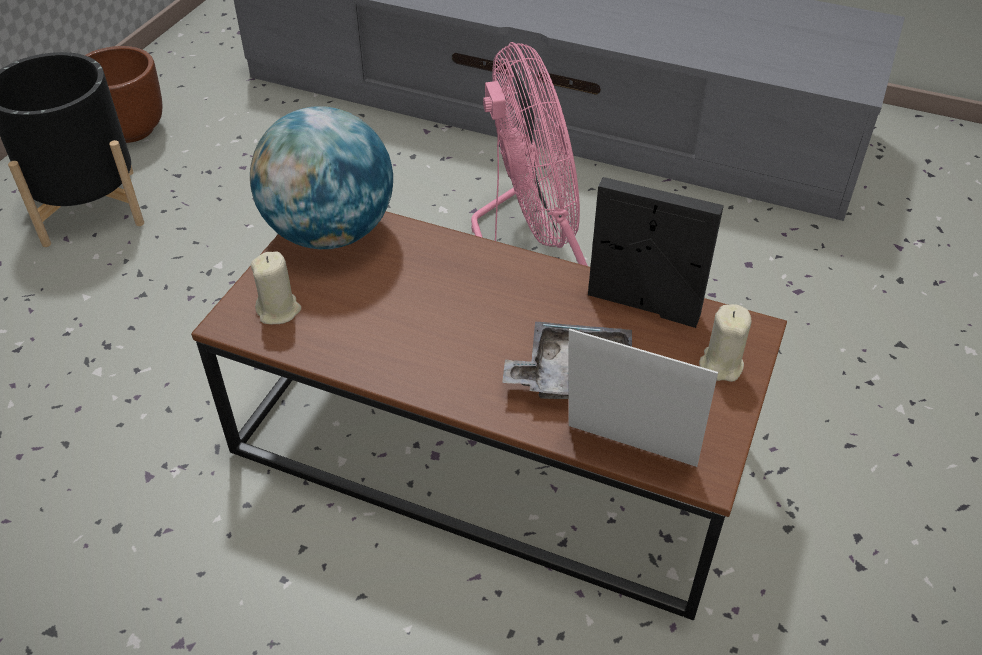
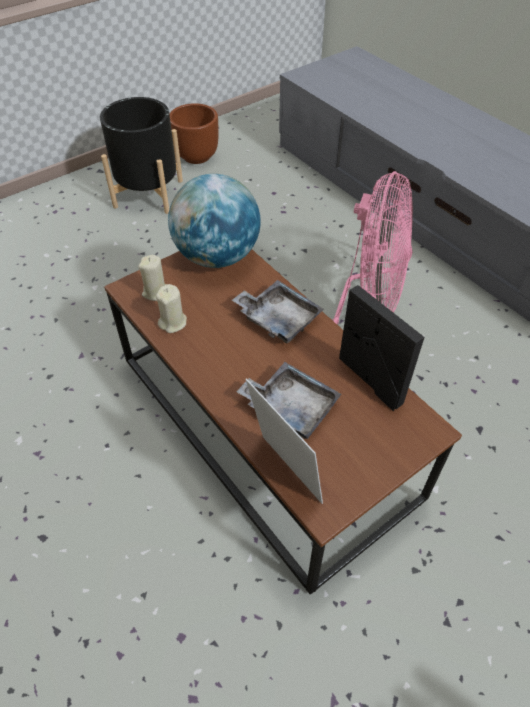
camera: 30 degrees right, 5 degrees up
(475, 279) = (278, 318): none -> grey tray
(720, 365) = (390, 444): beige candle -> beige candle (173, 322)

